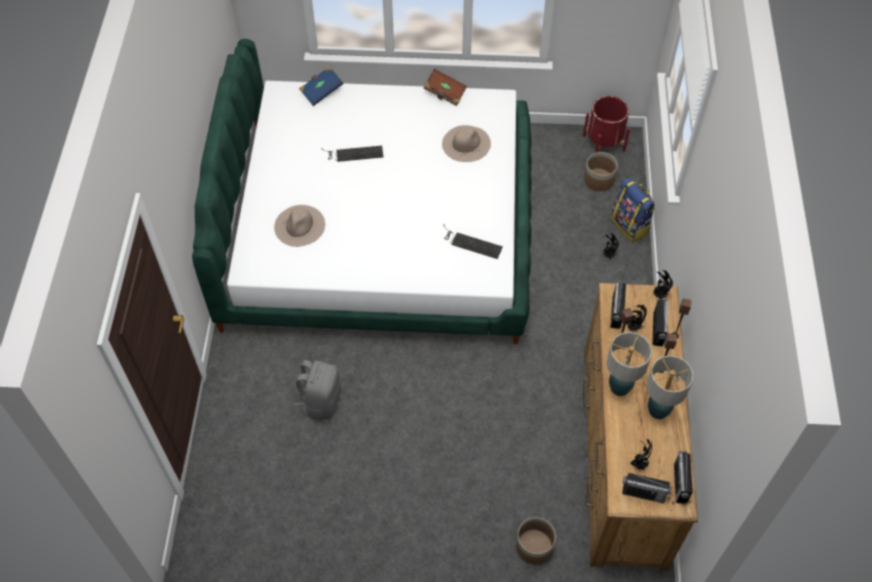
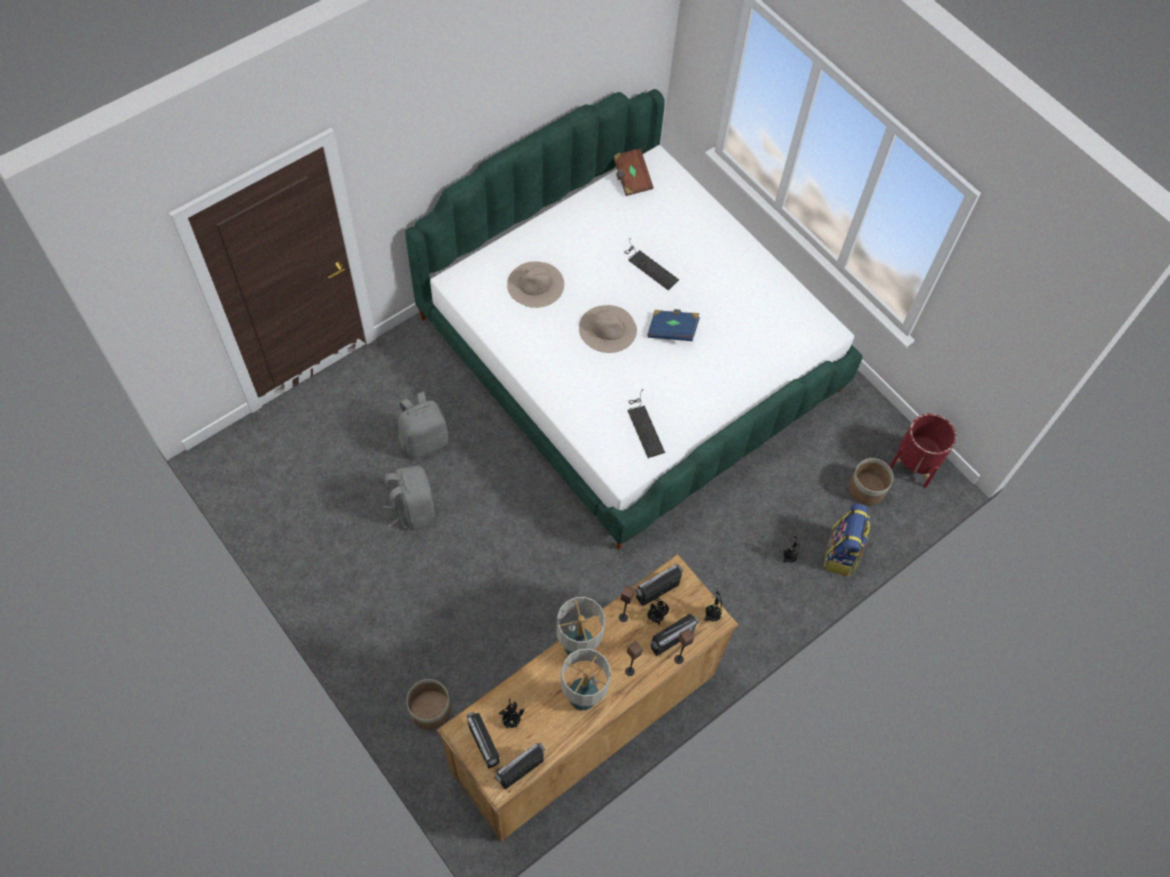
camera: 45 degrees right, 5 degrees up
(321, 91) = (690, 192): blue book -> blue book (672, 330)
(368, 448) = (412, 509): none -> grey backpack
(445, 93) = (788, 284): brown book -> brown book (631, 178)
(466, 143) = (749, 341): beige hat -> beige hat (607, 328)

